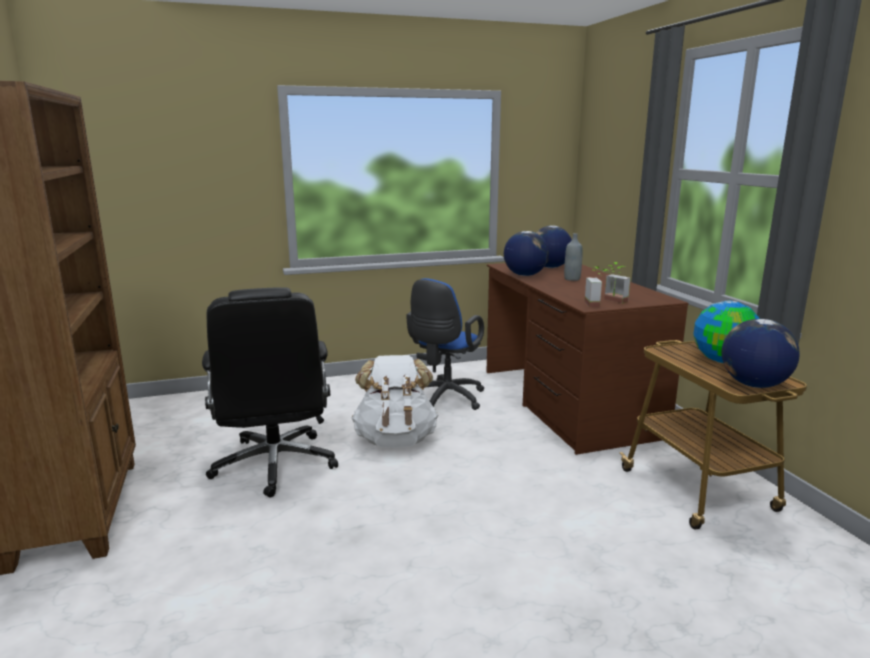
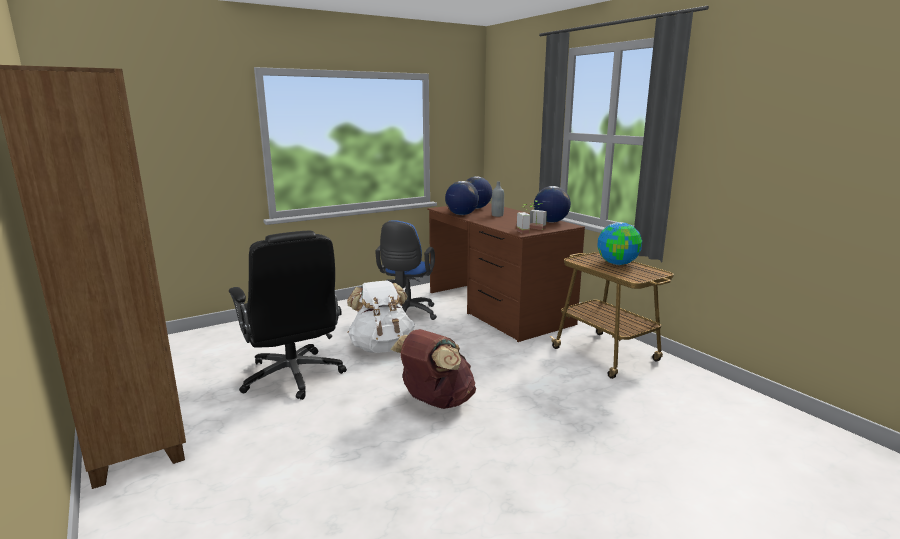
camera: 15 degrees left, 0 degrees up
(430, 526) = (436, 402): none -> brown backpack
(753, 385) = (643, 276): globe -> globe (550, 222)

